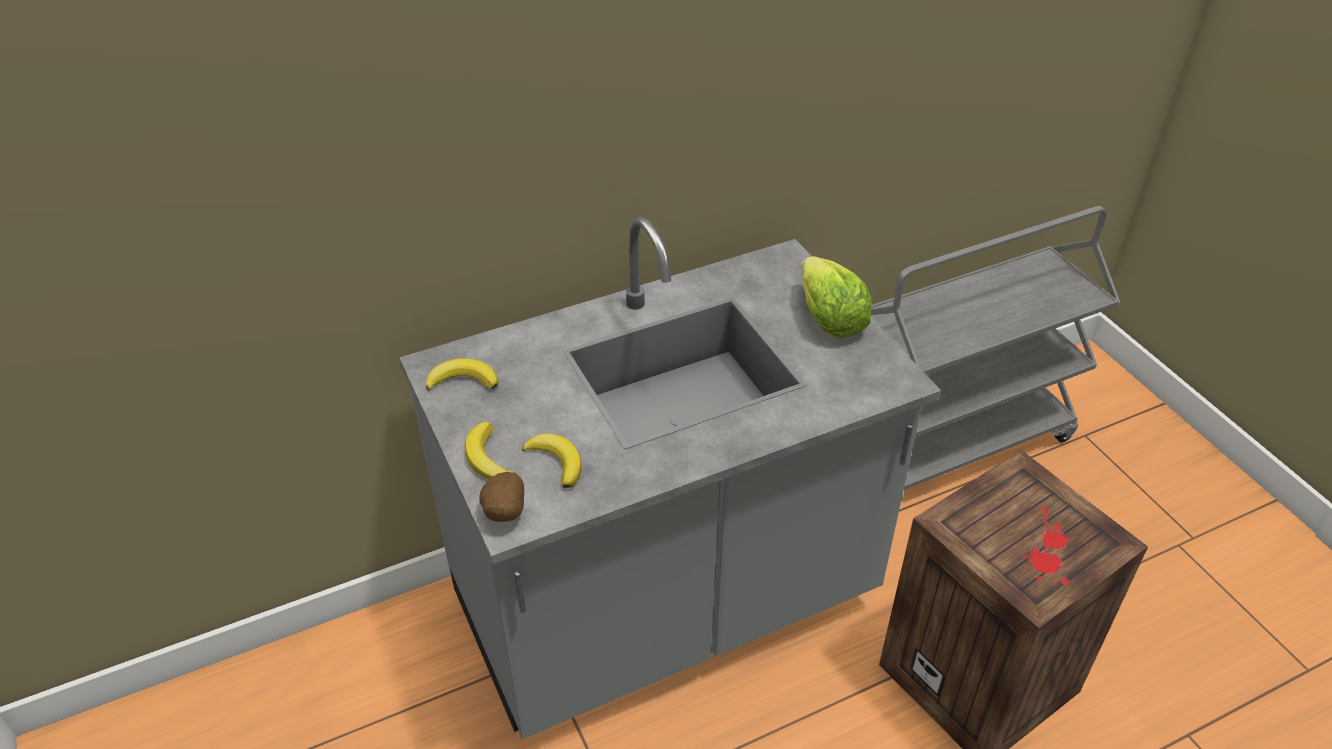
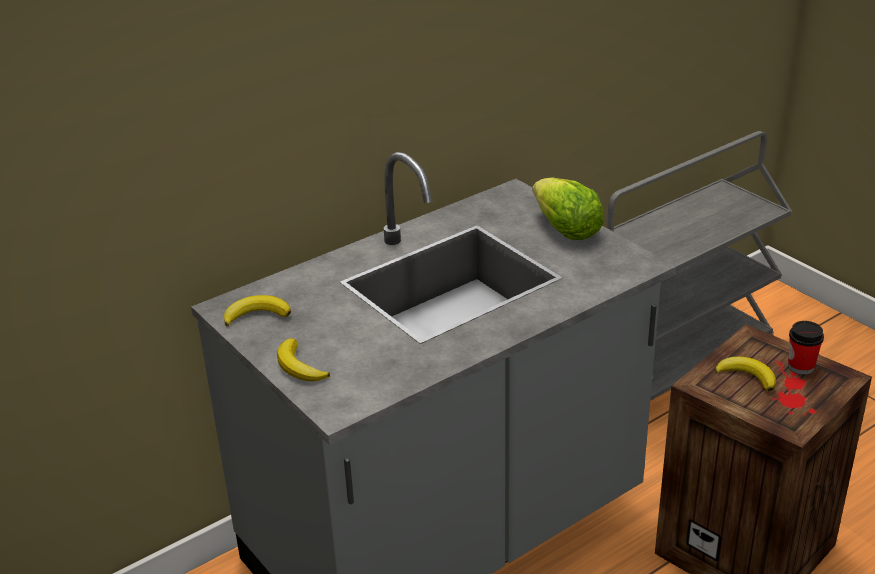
camera: 10 degrees left, 10 degrees down
(503, 514) = (329, 404): potato -> none
(556, 462) = (363, 360): banana -> banana (747, 376)
(1068, 519) = (800, 367): none -> cup

